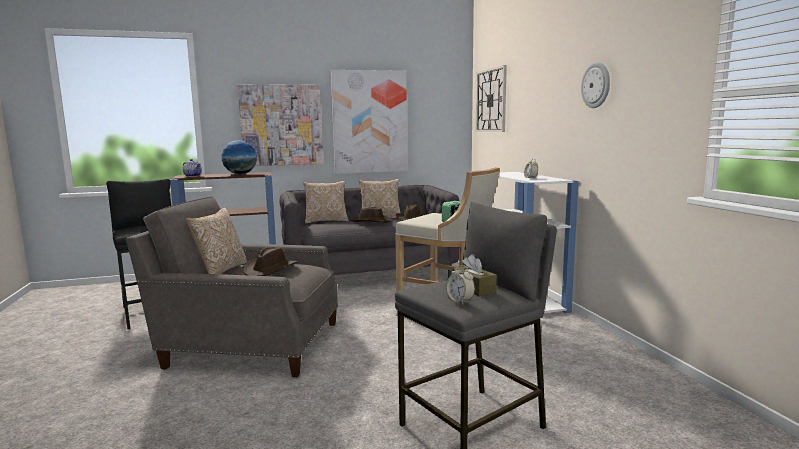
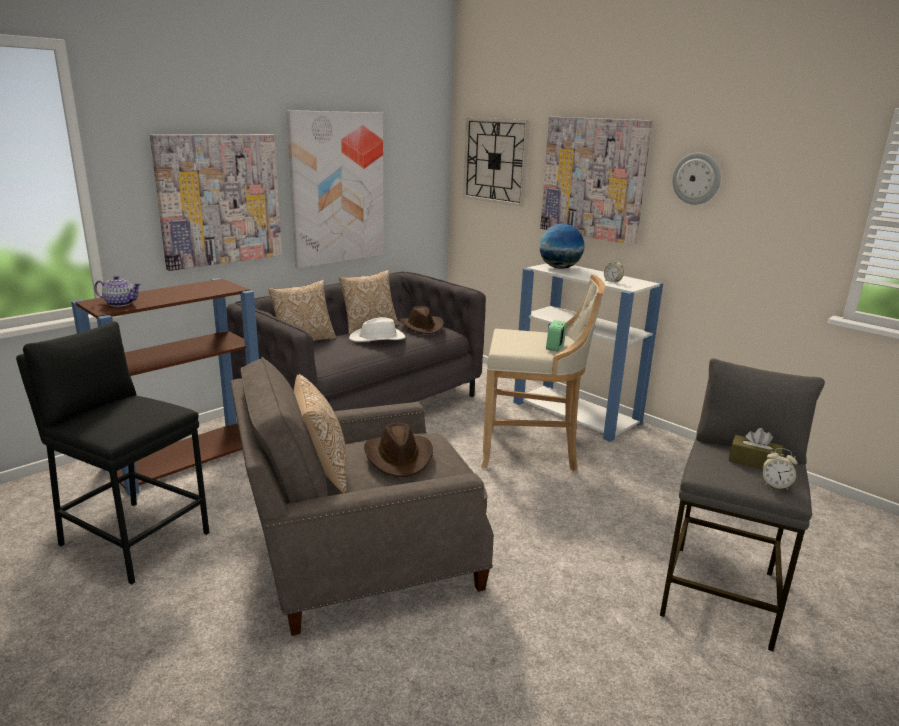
camera: 30 degrees left, 10 degrees up
(240, 174) = (192, 290): globe -> globe (559, 268)
(370, 222) = (378, 338): brown hat -> white hat
(539, 101) = (593, 178): none -> picture

